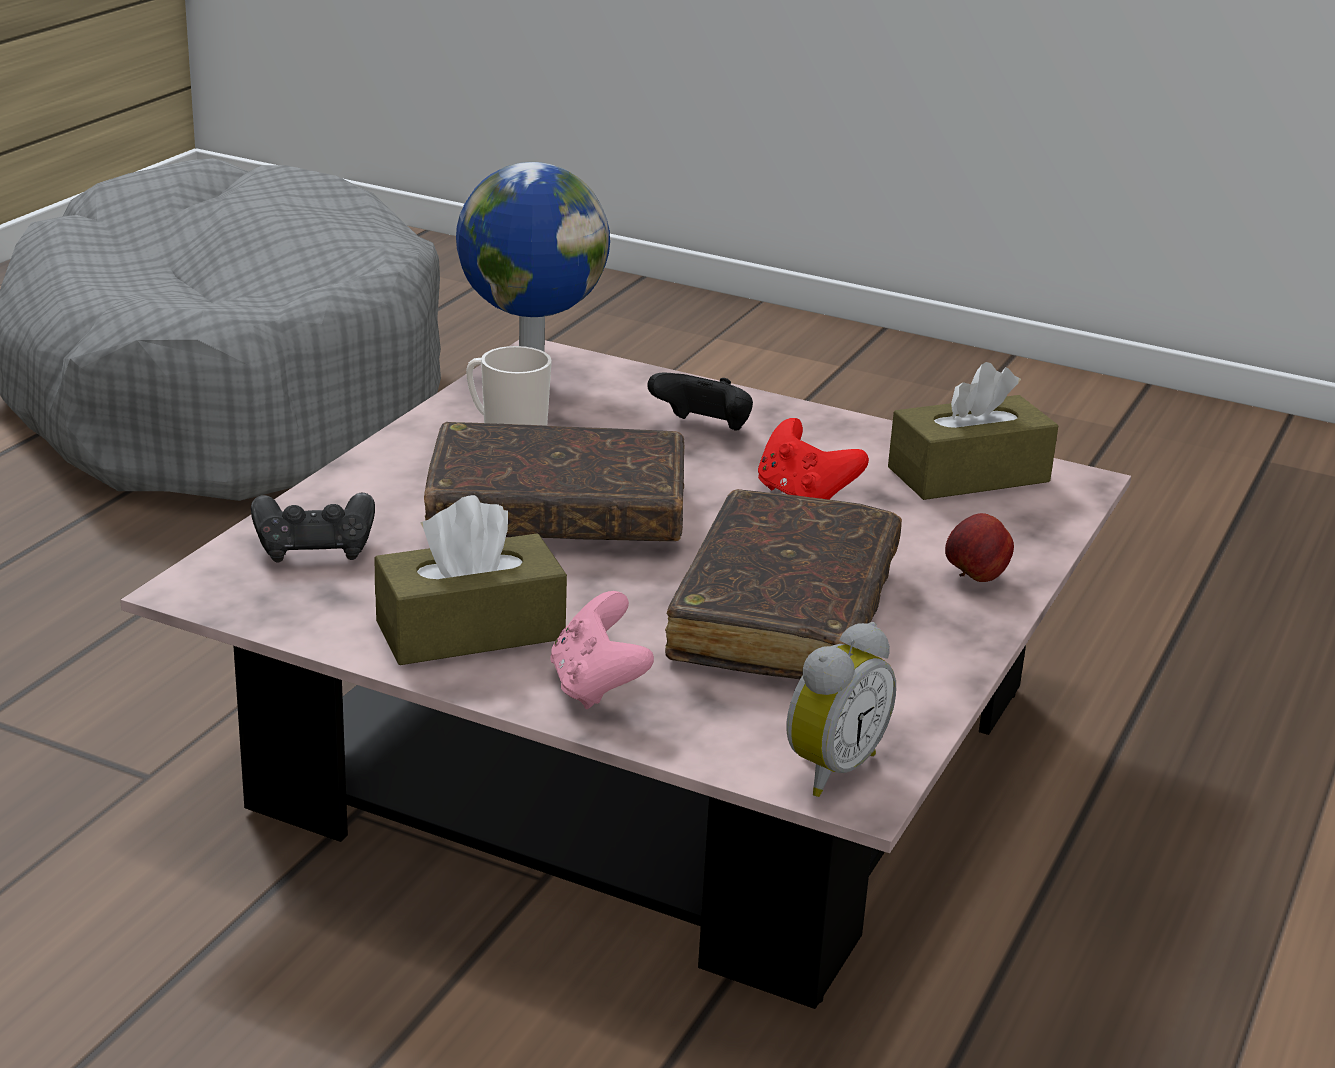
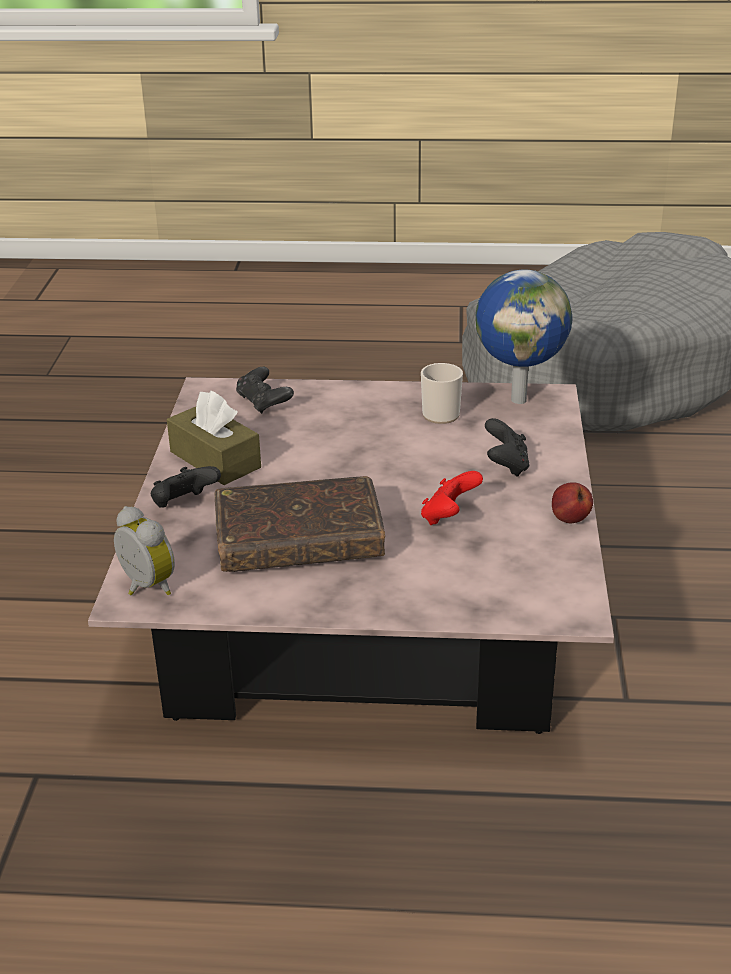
camera: 70 degrees right, 5 degrees up
(557, 512) = (358, 449): brown book -> none
(597, 686) = (184, 505): pink game controller -> black game controller
(829, 768) = (144, 587): alarm clock -> alarm clock turned 150 degrees counterclockwise
(968, 475) = (540, 569): brown tissue box -> none
(975, 578) = (395, 596): apple -> apple (569, 519)

